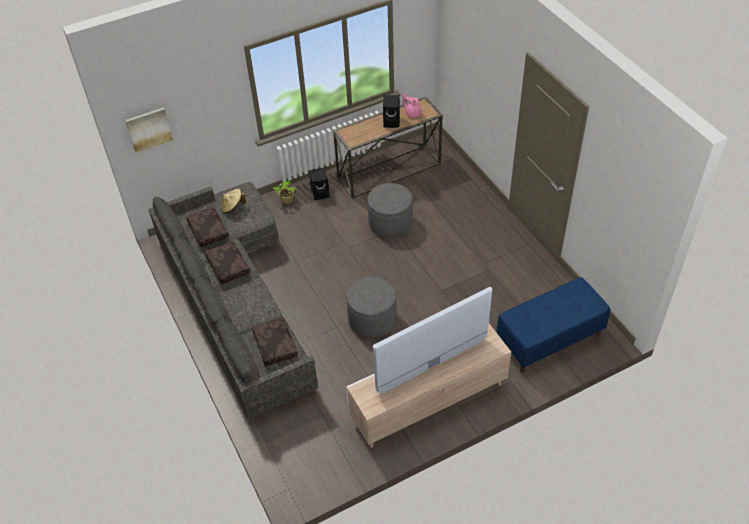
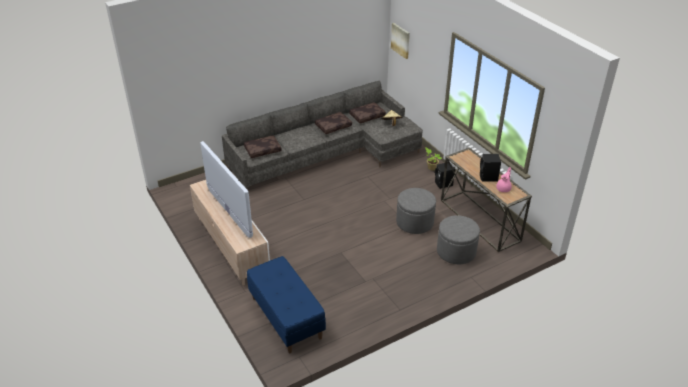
camera: 85 degrees right, 10 degrees down
(372, 319) = (310, 216): grey ottoman -> grey ottoman (456, 251)

